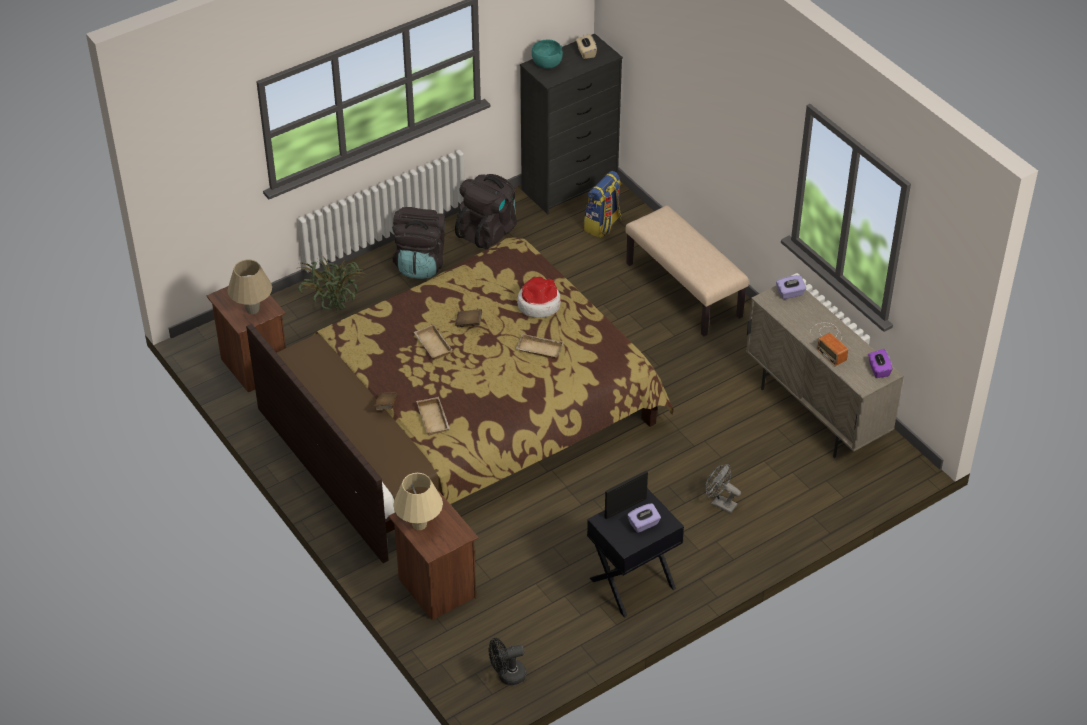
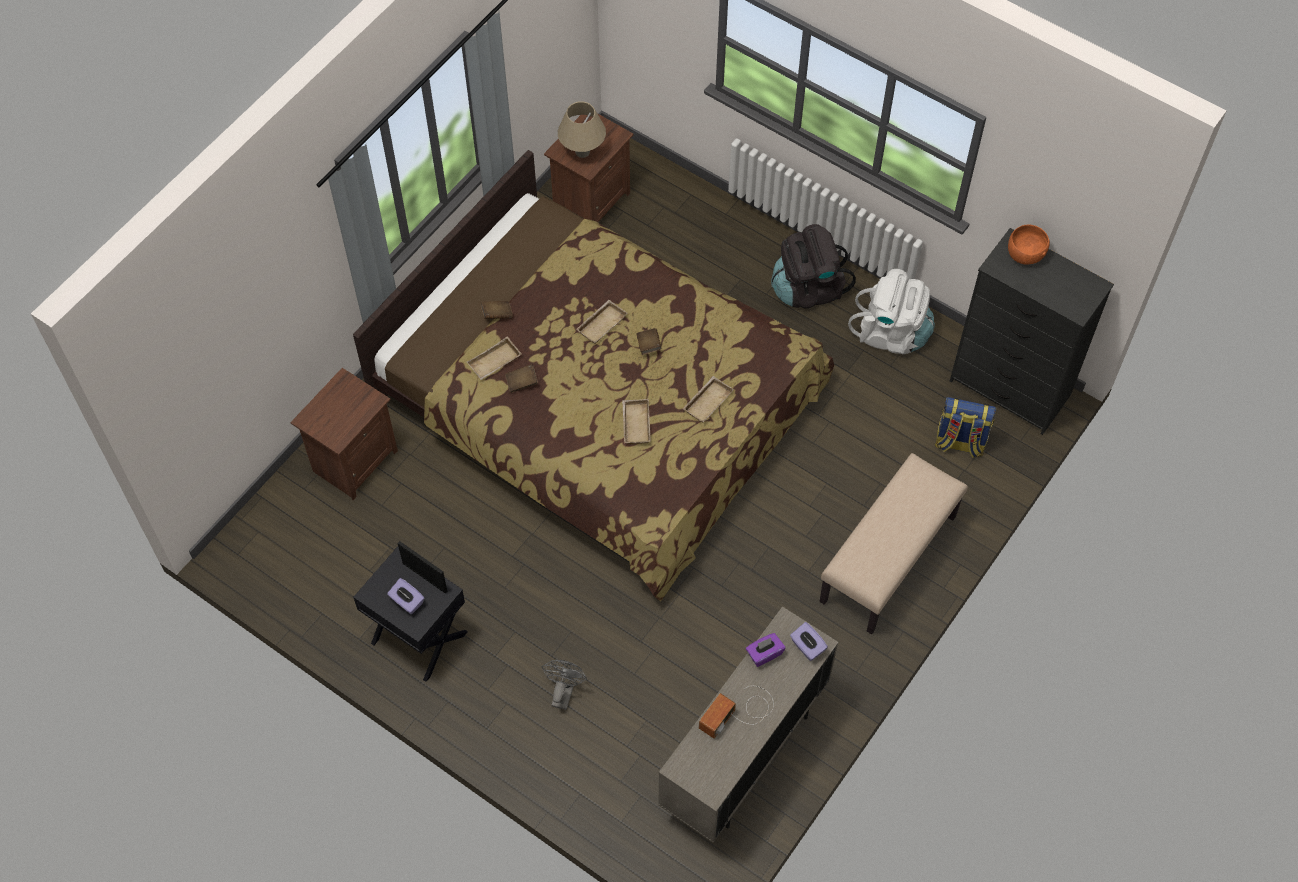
camera: 70 degrees right, 15 degrees up
(334, 309) = (702, 238): potted plant -> none
(419, 524) = (338, 398): beige table lamp -> none
(463, 407) = (522, 382): none -> brown book
(488, 231) = (891, 333): black backpack -> white backpack
(507, 676) = (263, 560): black fan -> none
(538, 304) = (707, 401): hat -> beige tray
(547, 64) = (1025, 254): turquoise bowl -> orange bowl
(586, 53) = (1069, 287): beige tissue box -> none
(878, 369) = (714, 779): purple tissue box -> purple tissue box (764, 654)

